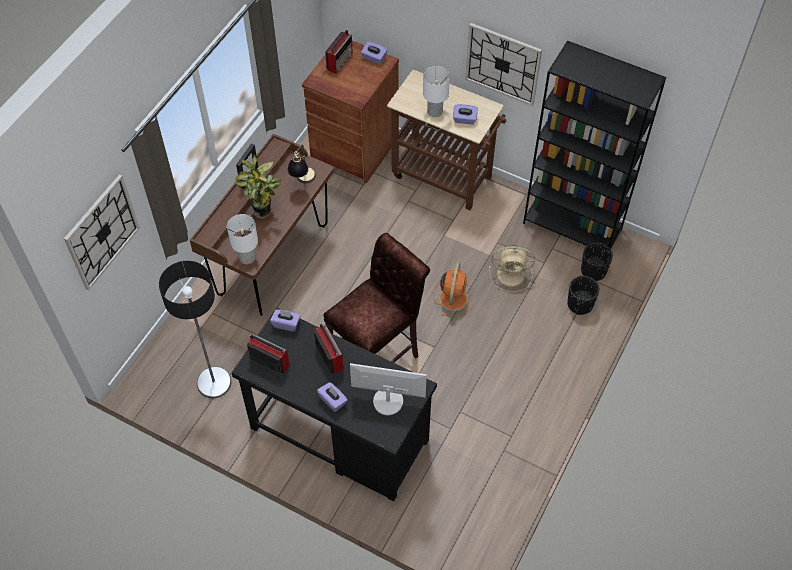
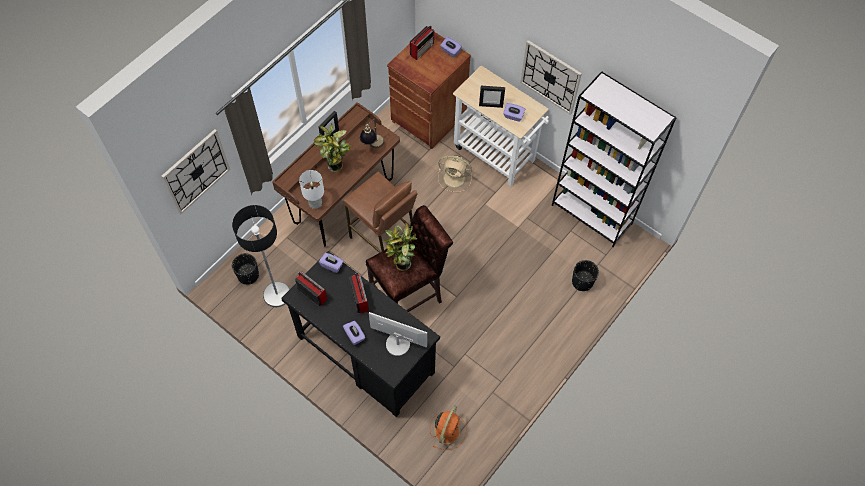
camera: 10 degrees right, 5 degrees up
(332, 298) = (383, 241): none -> brown stool
(368, 311) = (401, 265): none -> potted plant
(435, 111) = (491, 105): white table lamp -> picture frame
(443, 177) = (495, 154): brown cart -> white cart
(453, 297) = (481, 258): orange fan -> orange fan (447, 430)
(512, 275) = (532, 247): beige fan -> beige fan (455, 178)
(573, 226) = (592, 214): black bookcase -> white bookcase
(593, 271) = (600, 255): black planter -> black planter (248, 275)

